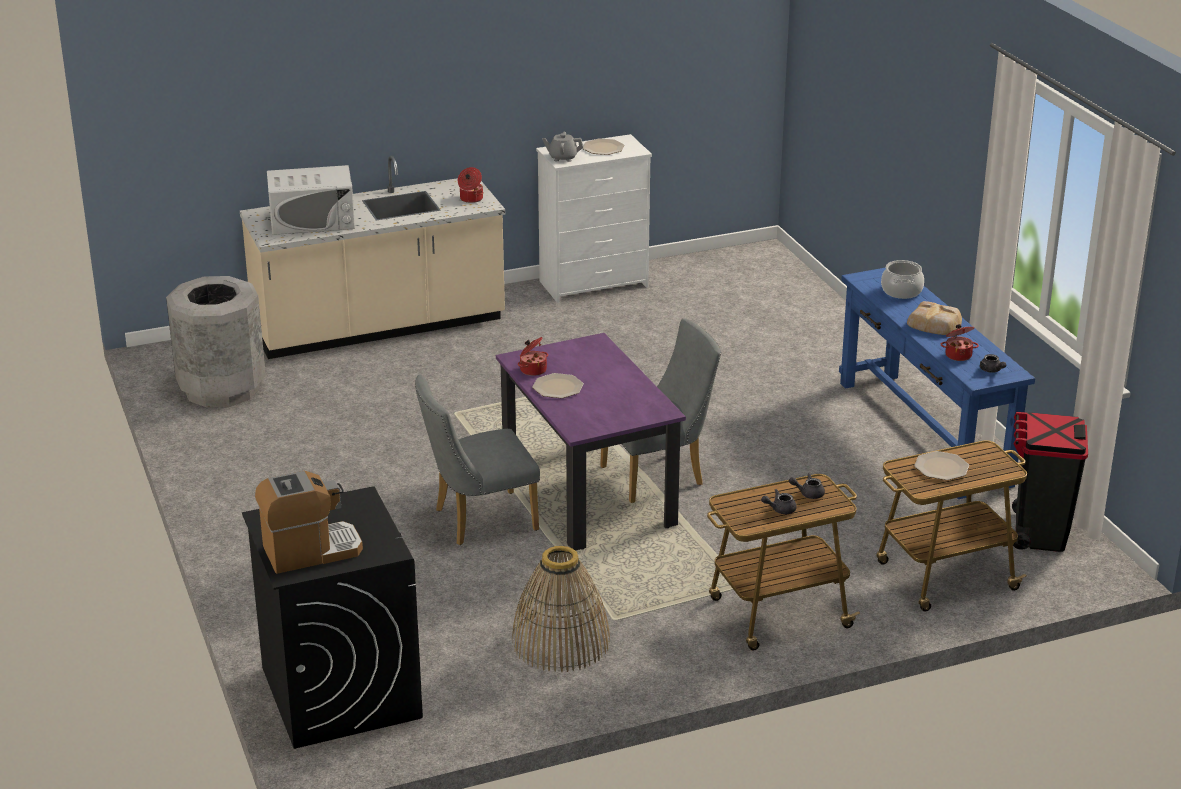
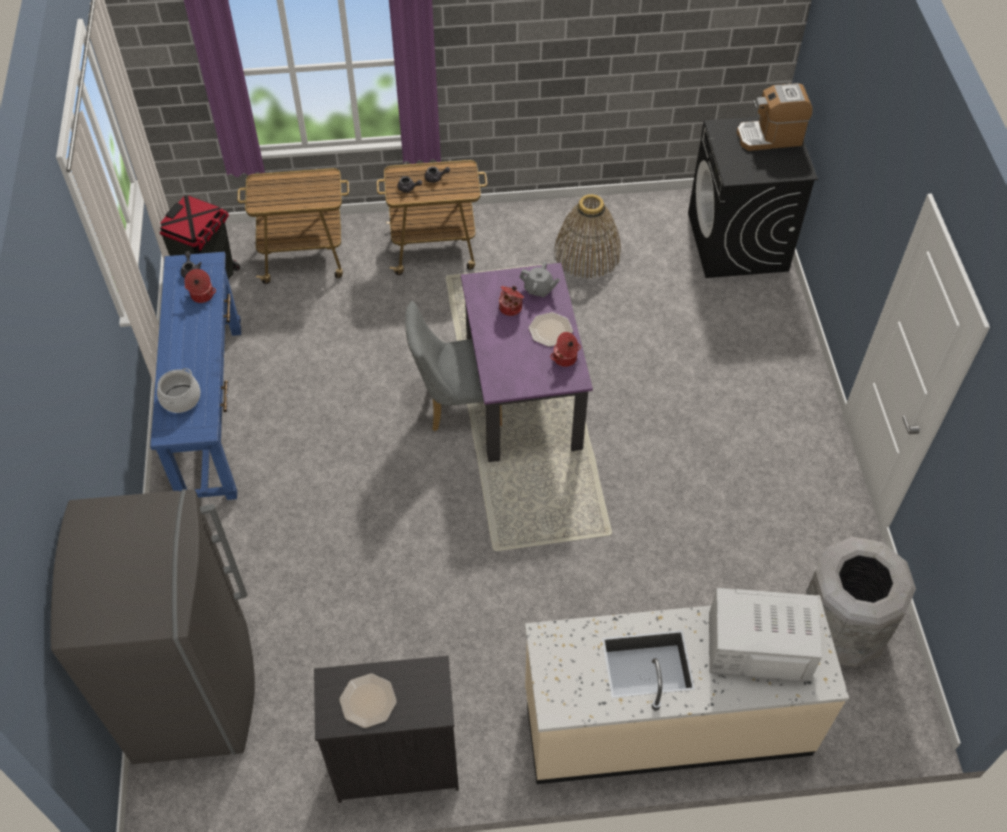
camera: 165 degrees left, 25 degrees up
(471, 199) = (560, 659): cooking pot -> cooking pot (511, 307)
(478, 521) = (618, 382): grey chair -> none
(563, 158) = (429, 683): grey teapot -> grey teapot (539, 289)
(595, 284) = (395, 764): white dresser -> black dresser
(780, 291) = (194, 691): none -> grey fridge
(935, 324) = (188, 342): bread -> none
(941, 467) = (301, 193): plate -> none

